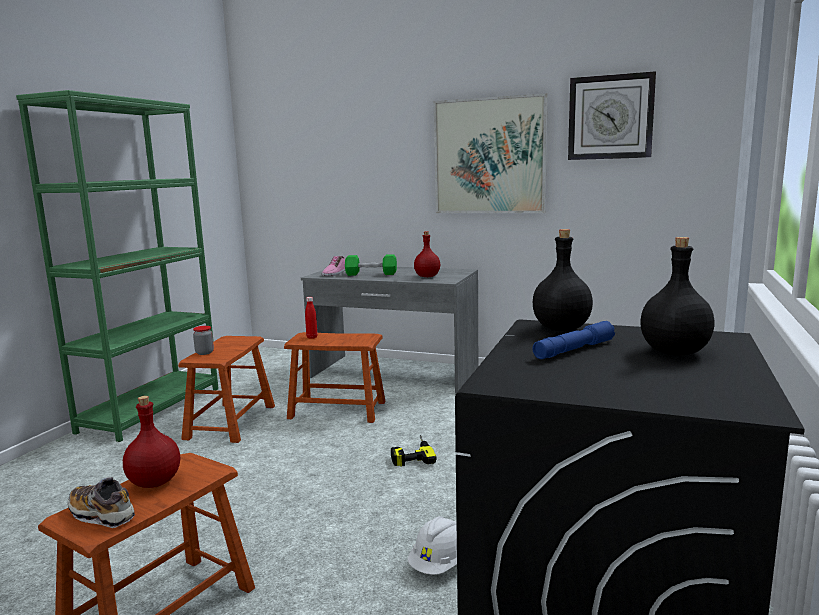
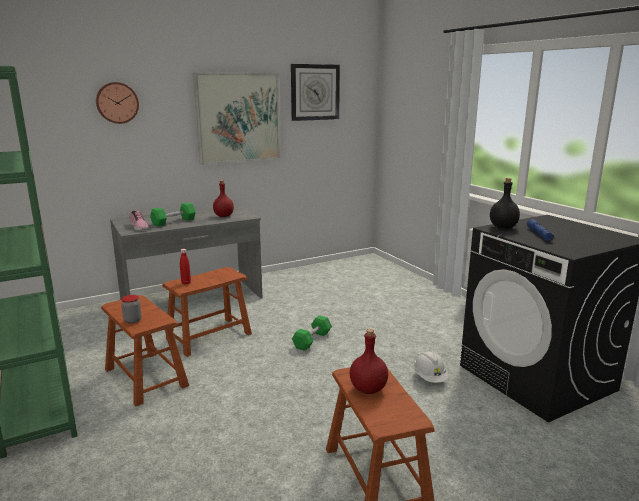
camera: 50 degrees left, 5 degrees up
(101, 515) = (394, 413): shoe -> none
(354, 140) = (117, 103): none -> wall clock
(411, 454) = (312, 340): power drill -> green dumbbell
(674, 352) = (559, 227): black bottle -> none

